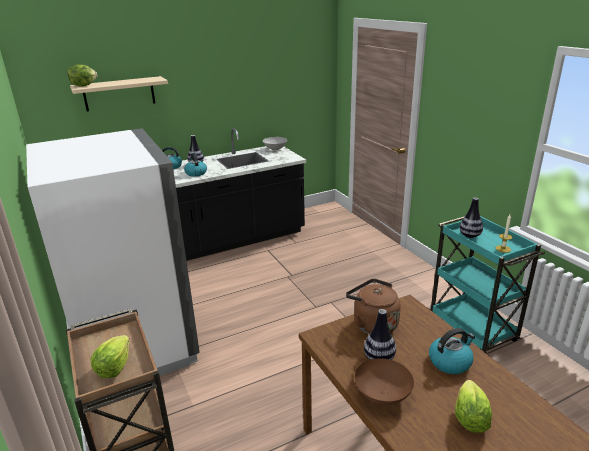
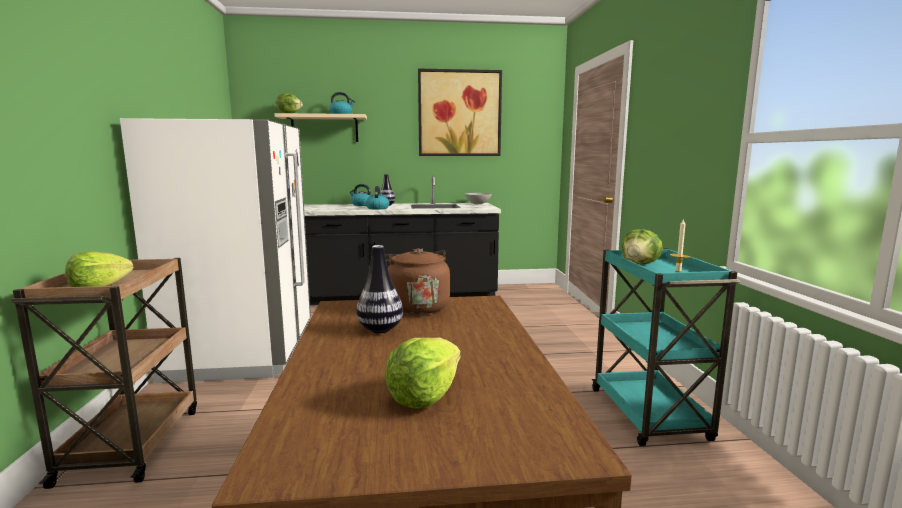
camera: 20 degrees right, 15 degrees down
(249, 64) = (459, 113): none -> picture
(381, 395) = (334, 354): brown bowl -> none
(450, 362) = (473, 347): kettle -> kettle (341, 114)
(470, 235) = (640, 264): vase -> lettuce

